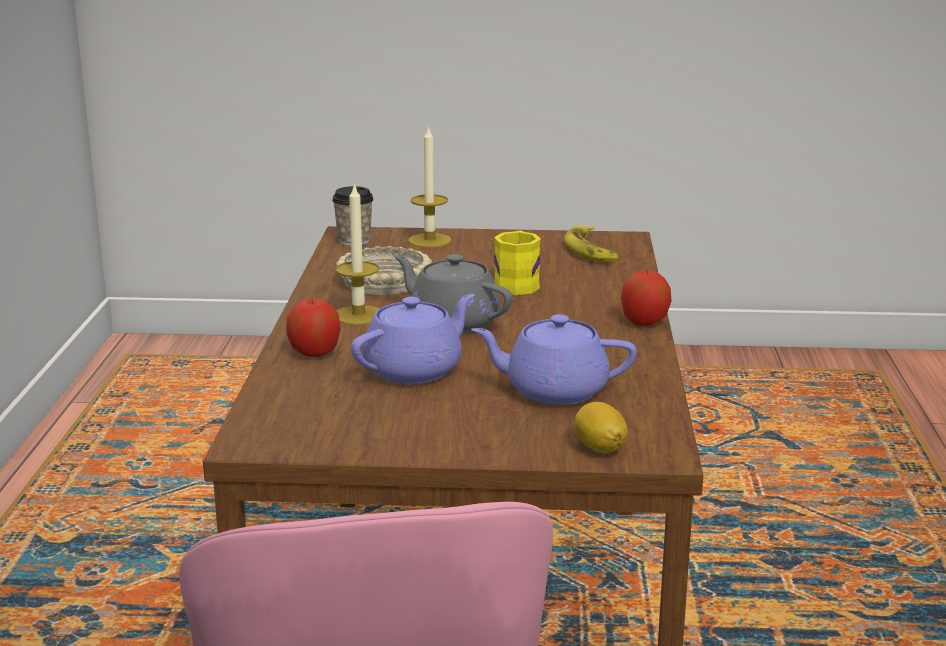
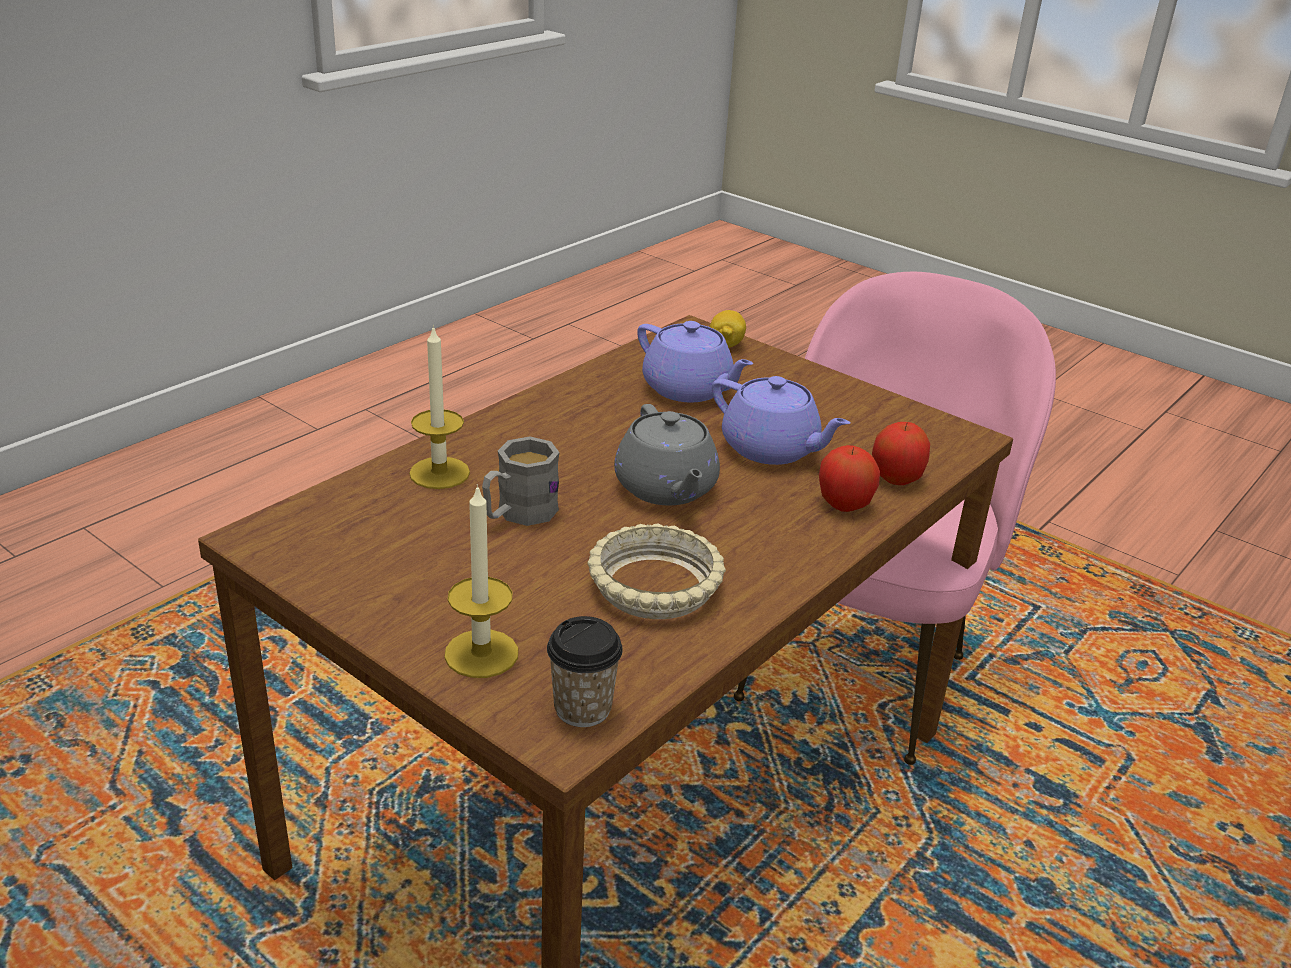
camera: 145 degrees left, 10 degrees up
(358, 315) = (748, 538): candle -> candle (439, 473)
(415, 370) = (772, 449): purple teapot -> purple teapot turned 135 degrees counterclockwise
(517, 283) = (518, 514): yellow mug -> grey mug
(591, 251) = (340, 531): banana -> none
(644, 322) = (501, 416): apple -> apple (896, 478)

